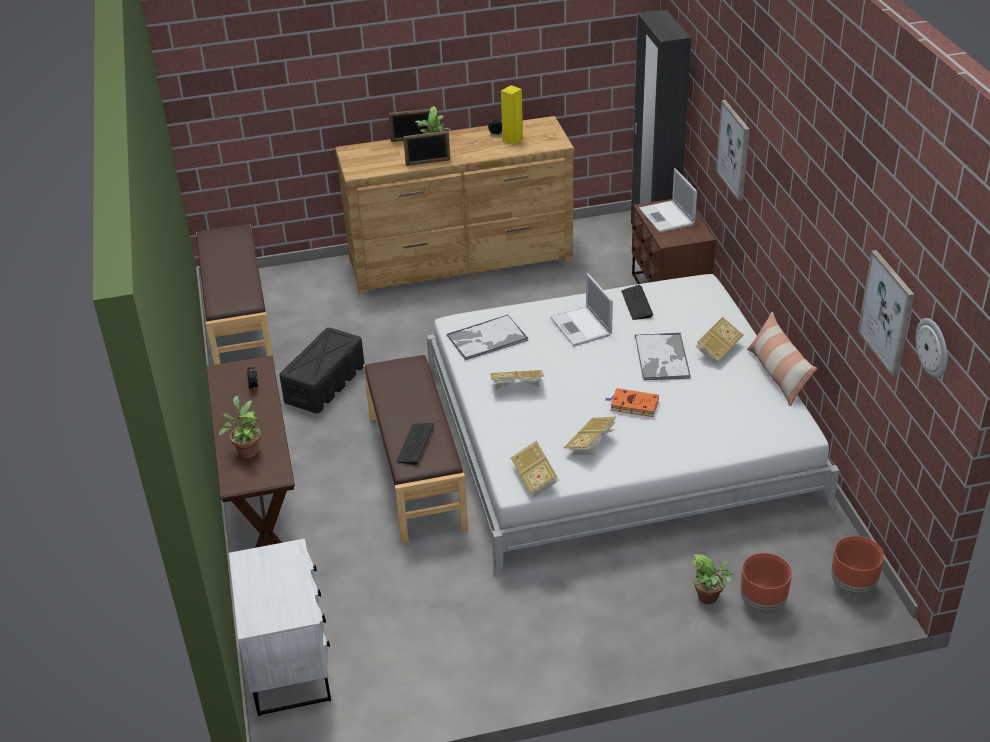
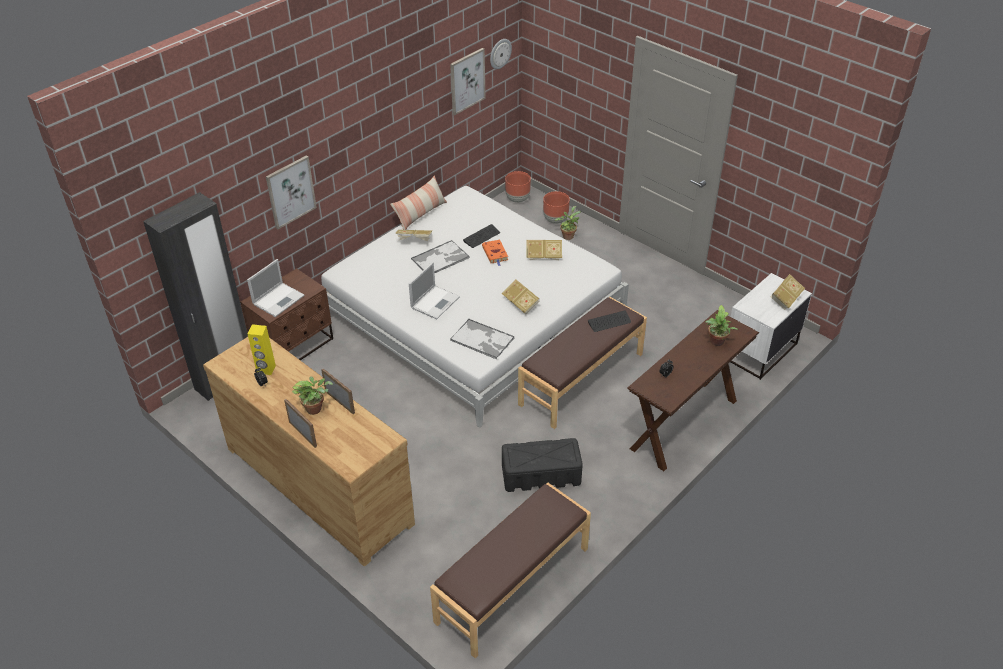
camera: 125 degrees left, 5 degrees up
(535, 479) = (590, 264): book -> book (785, 299)
(637, 304) = (387, 290): keyboard -> keyboard (481, 237)

